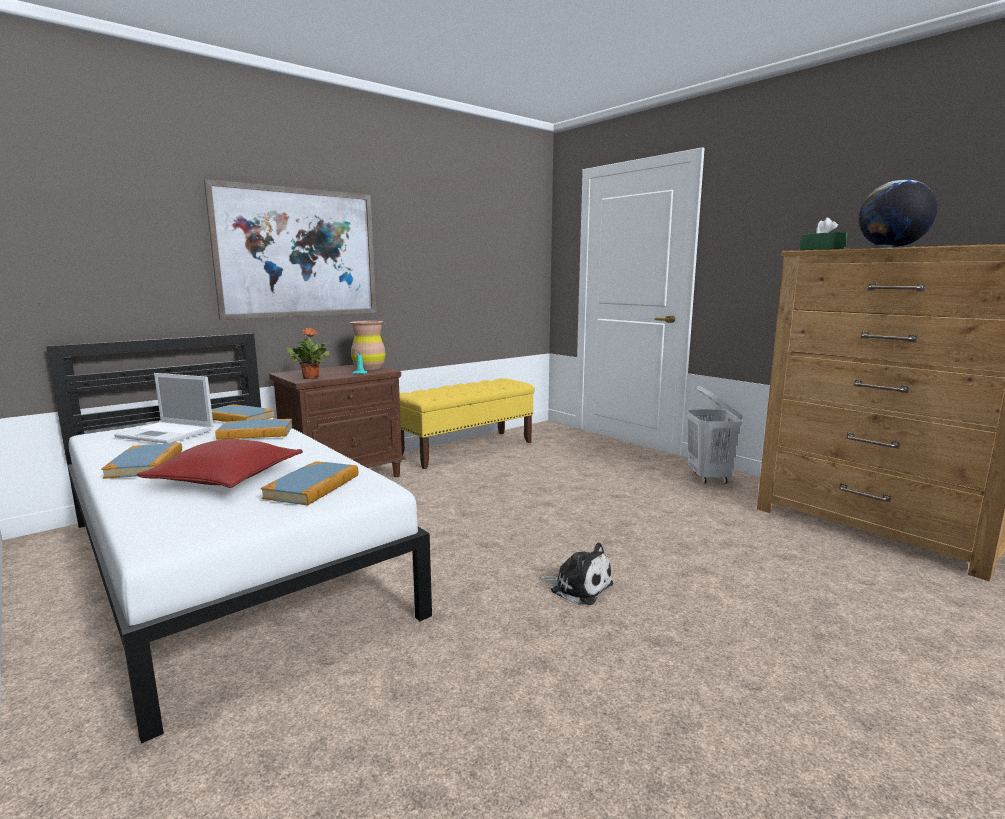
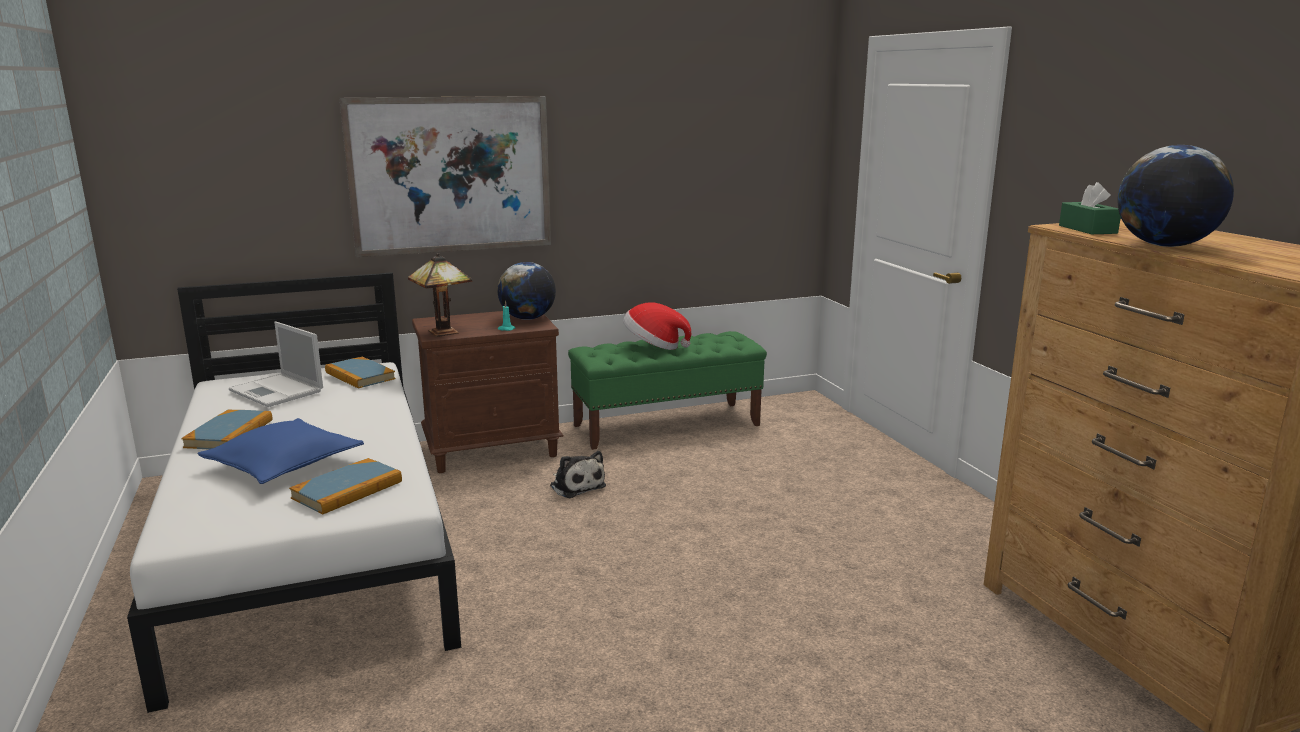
camera: 20 degrees right, 5 degrees up
(227, 478) = (284, 464): red pillow -> blue pillow
(255, 432) = (357, 402): book -> none
(311, 378) = (445, 333): potted plant -> table lamp
(369, 368) = (527, 318): brown vase -> globe
(458, 388) = (654, 346): none -> hat
(467, 449) = (667, 425): yellow bench -> green bench
(578, 587) = (642, 648): plush toy -> plush toy (576, 485)
(709, 477) = (962, 522): white laundry basket -> none

